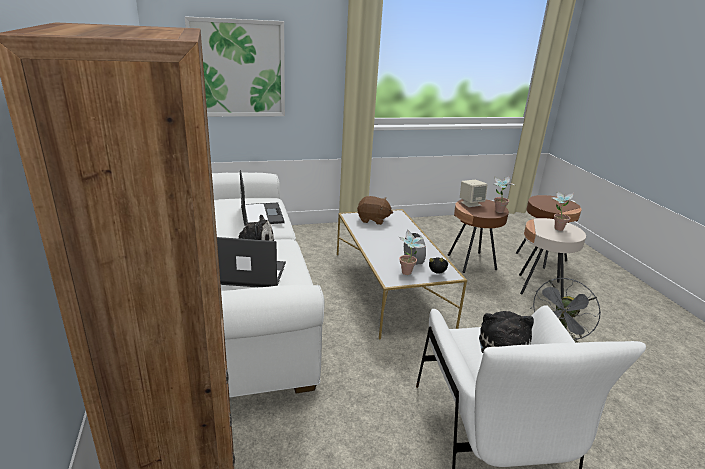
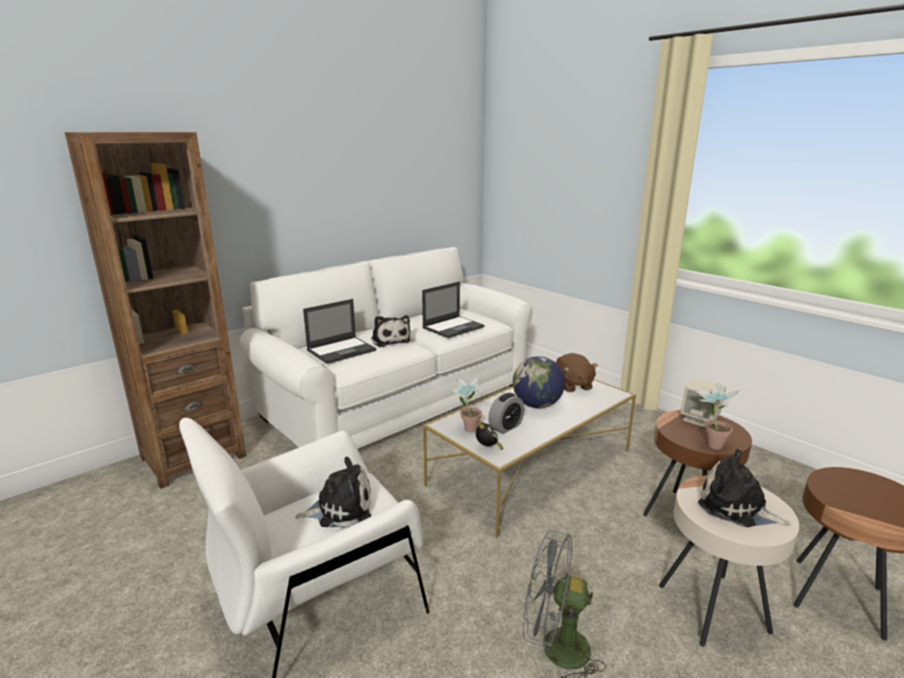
camera: 65 degrees right, 5 degrees down
(237, 69) = (546, 191): picture -> none
(249, 273) = (342, 350): laptop -> laptop turned 75 degrees clockwise
(390, 240) = (537, 405): none -> globe
(556, 229) = (736, 507): potted plant -> plush toy

